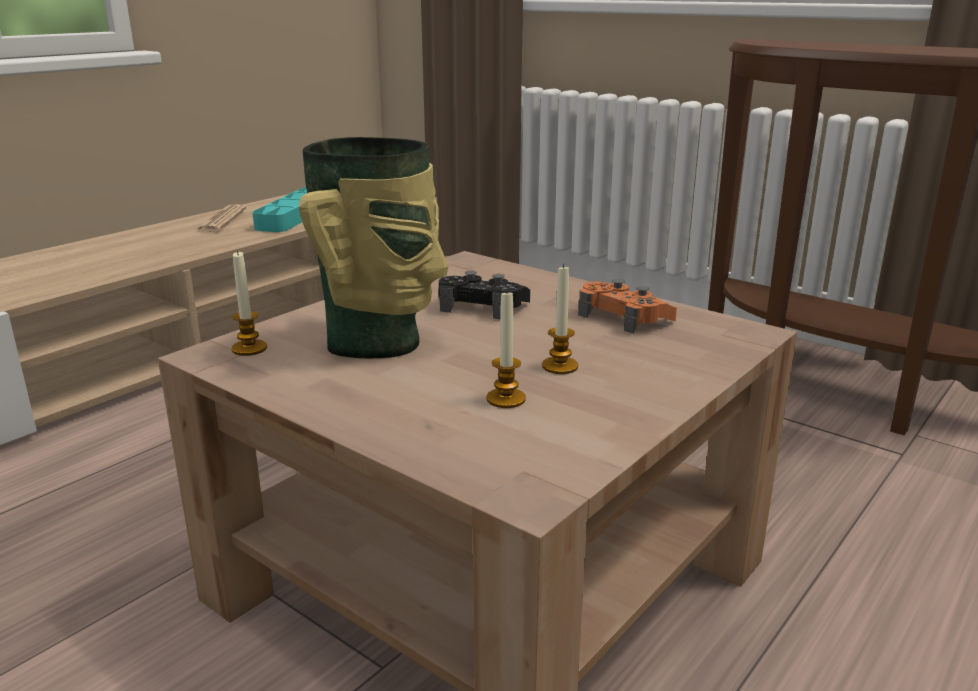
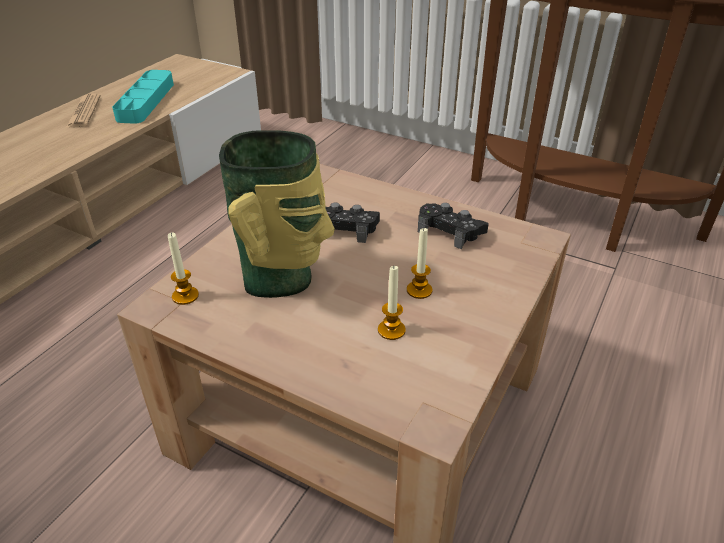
camera: 10 degrees left, 15 degrees up
(624, 318) = (450, 231): orange game controller -> black game controller

